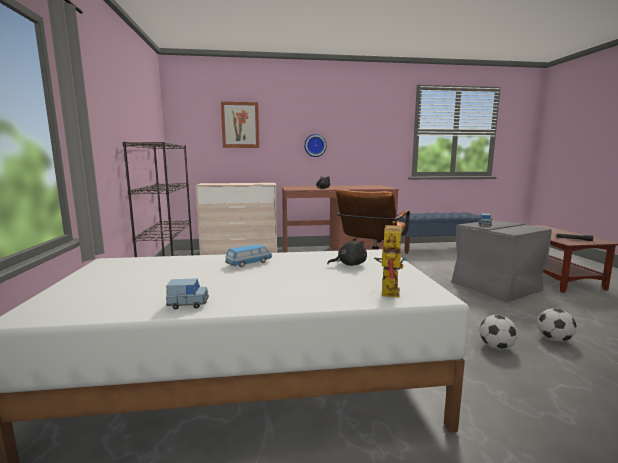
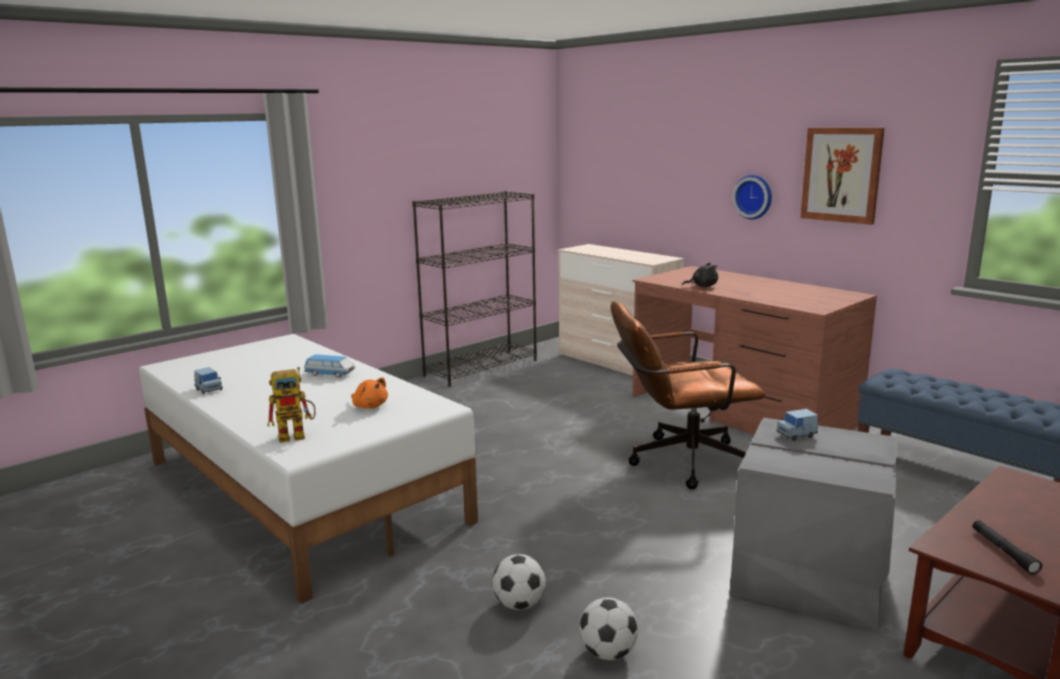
camera: 55 degrees right, 5 degrees up
(240, 125) = (643, 155): picture -> picture (841, 174)
(349, 264) = (370, 406): black plush toy -> orange plush toy

